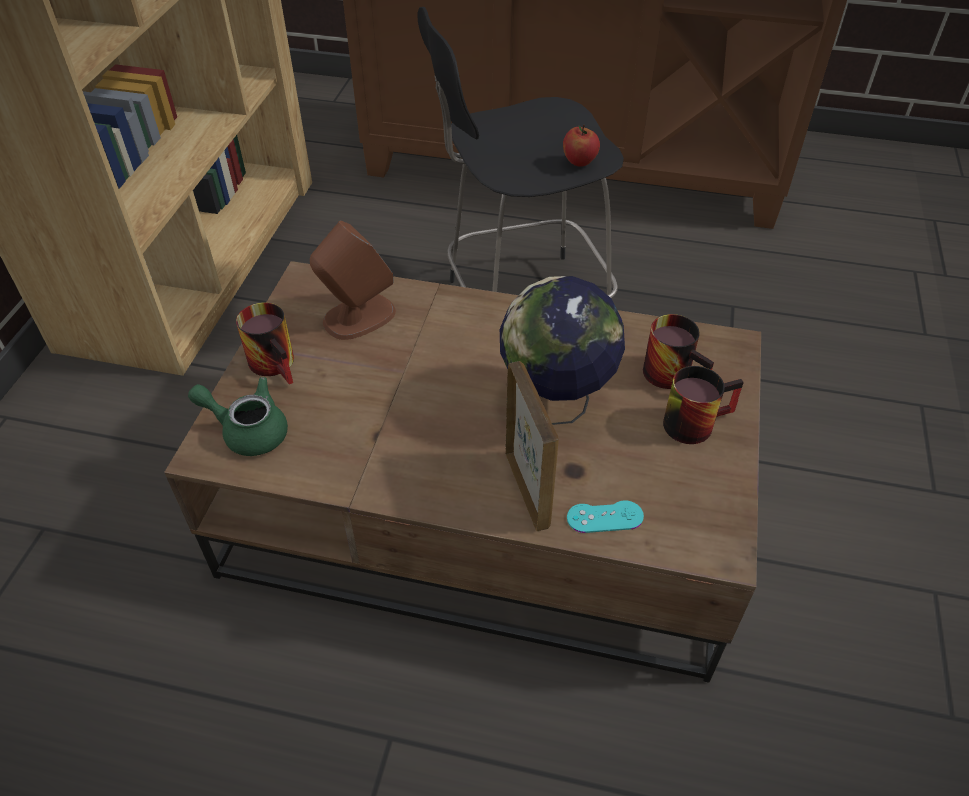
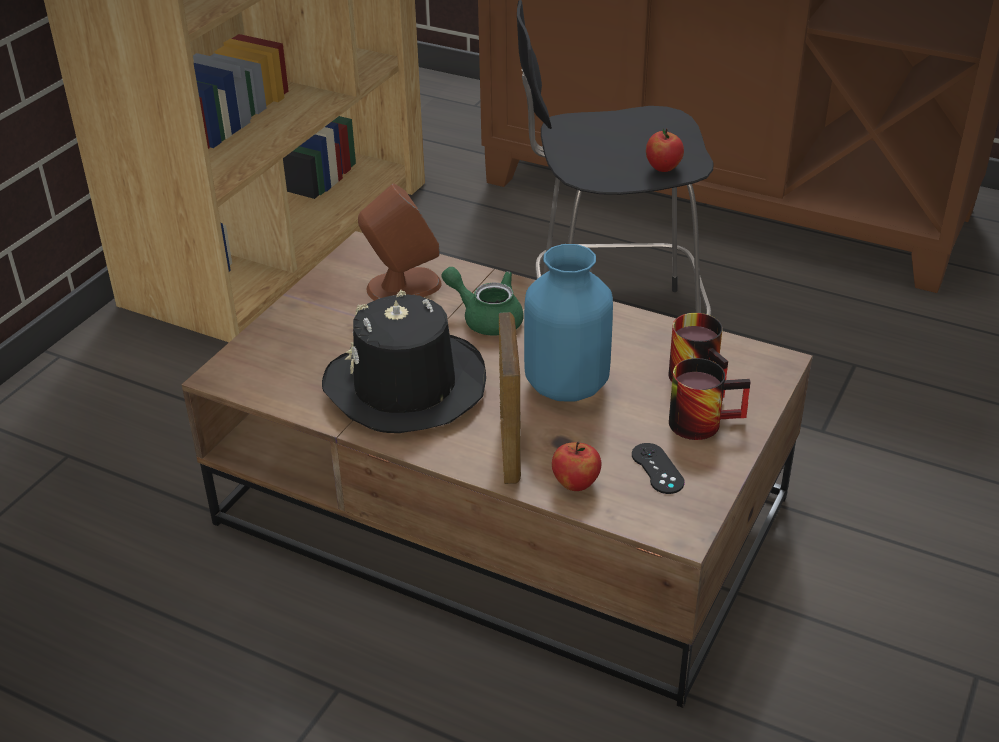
camera: 15 degrees right, 10 degrees down
(248, 430) = (266, 363): green teapot -> green teapot (486, 318)
(279, 363) = (313, 314): mug -> none
(399, 433) = (405, 386): none -> black hat
(555, 404) = (567, 386): globe -> blue vase
(605, 517) = (575, 484): turquoise game controller -> apple
(674, 484) = (657, 468): none -> black game controller

